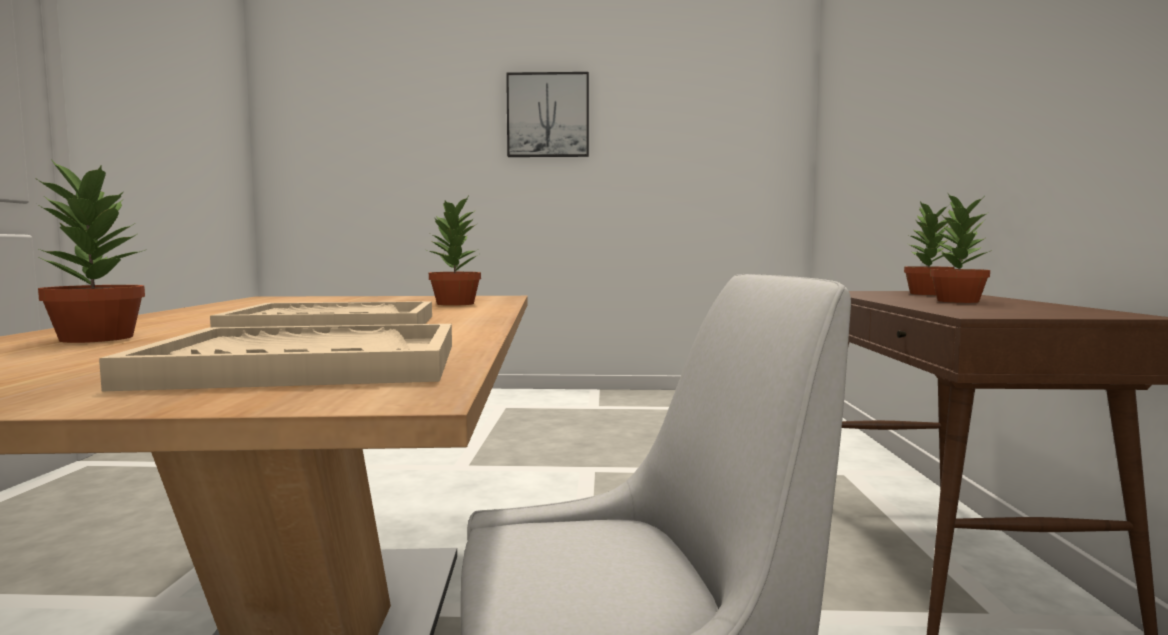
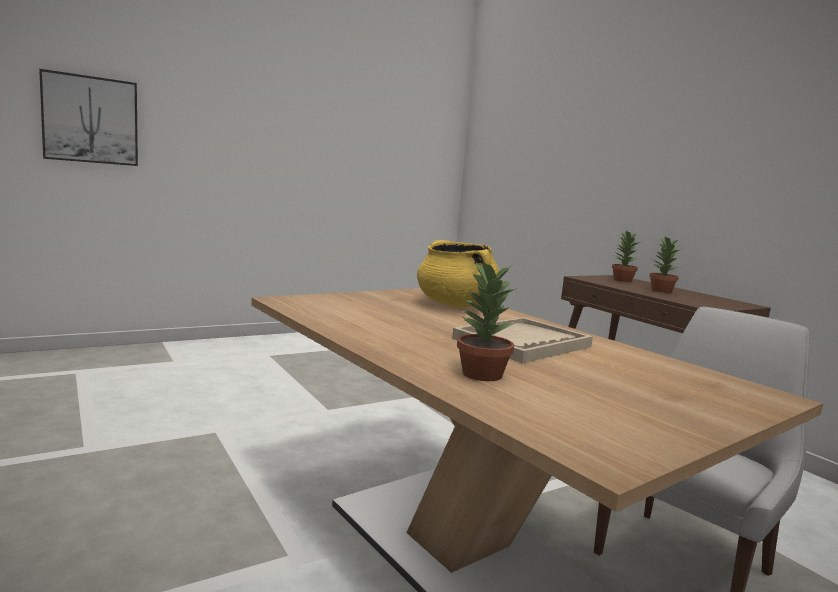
camera: 35 degrees left, 5 degrees up
(308, 364) = (677, 383): beige tray -> none
(455, 304) = (456, 305): potted plant -> yellow cooking pot
(548, 115) = (282, 99): picture -> picture (90, 120)

